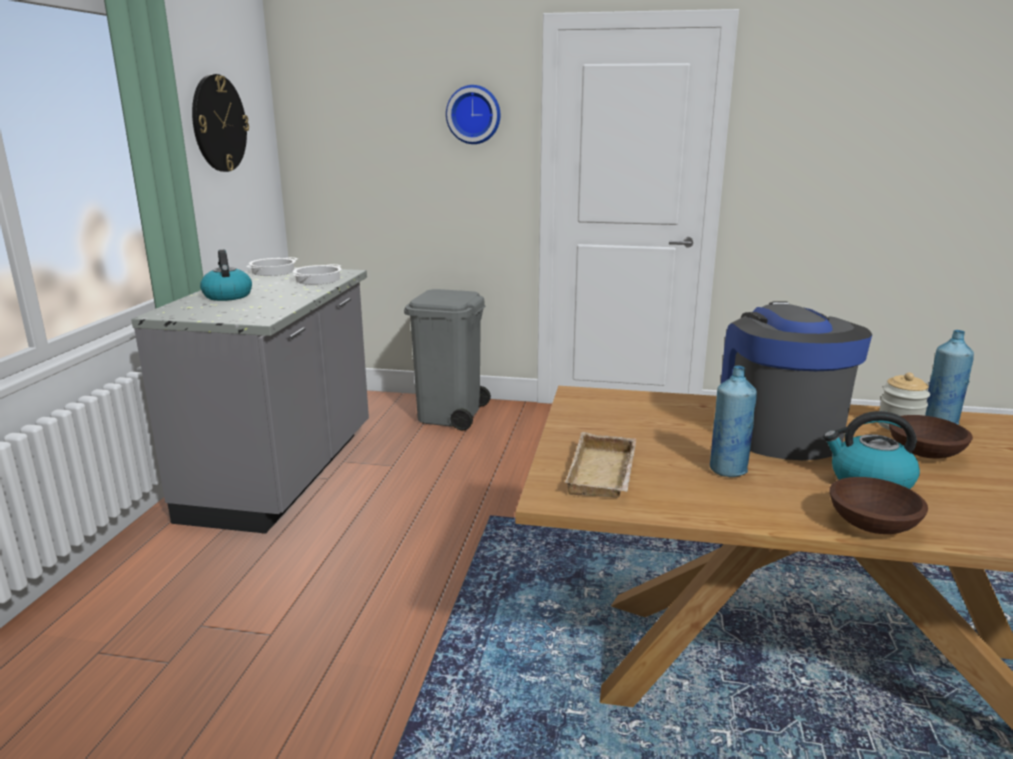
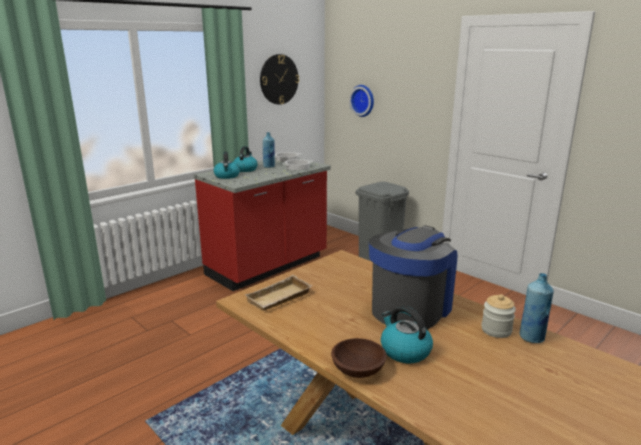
camera: 35 degrees right, 0 degrees up
(214, 311) = (227, 176): none -> kettle
(284, 475) = (268, 267): grey counter -> red counter
(474, 114) = (418, 78): wall clock -> wall clock (363, 100)
(728, 470) = (340, 317): blue bottle -> blue bottle (269, 167)
(923, 452) = (476, 349): brown bowl -> none

